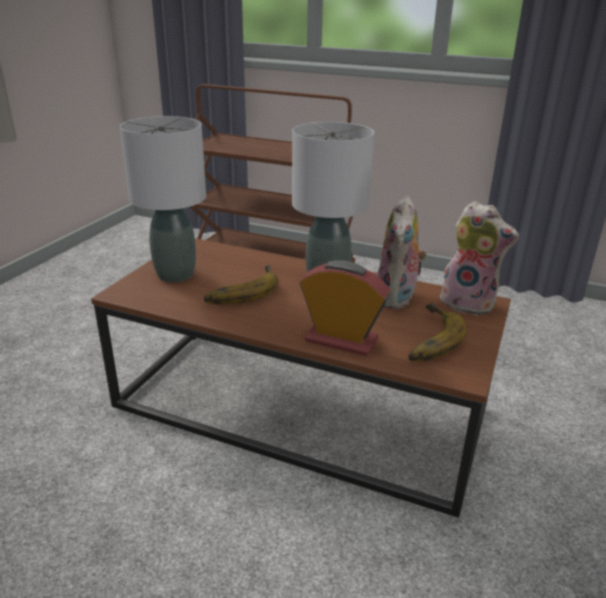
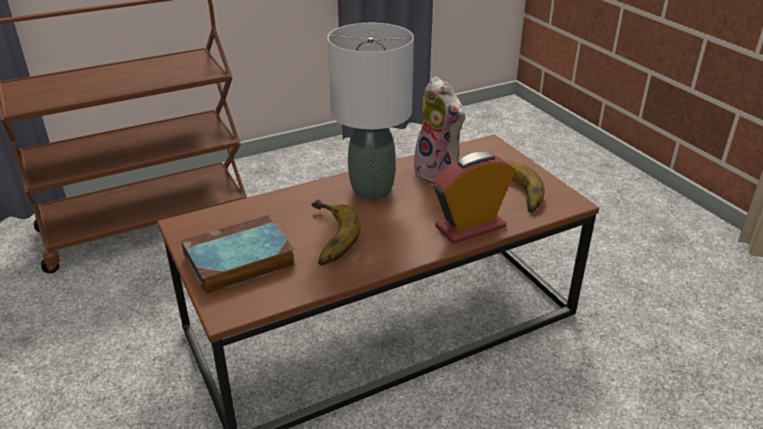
camera: 50 degrees left, 5 degrees up
(175, 275) = (237, 261): grey table lamp -> book
(469, 303) = (482, 151): plush toy -> none

